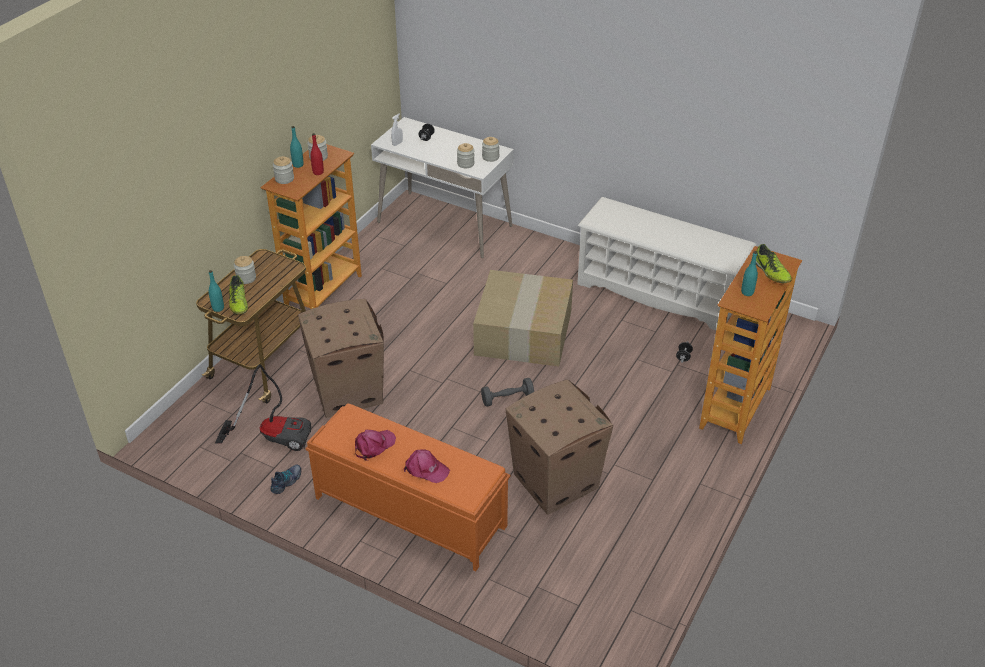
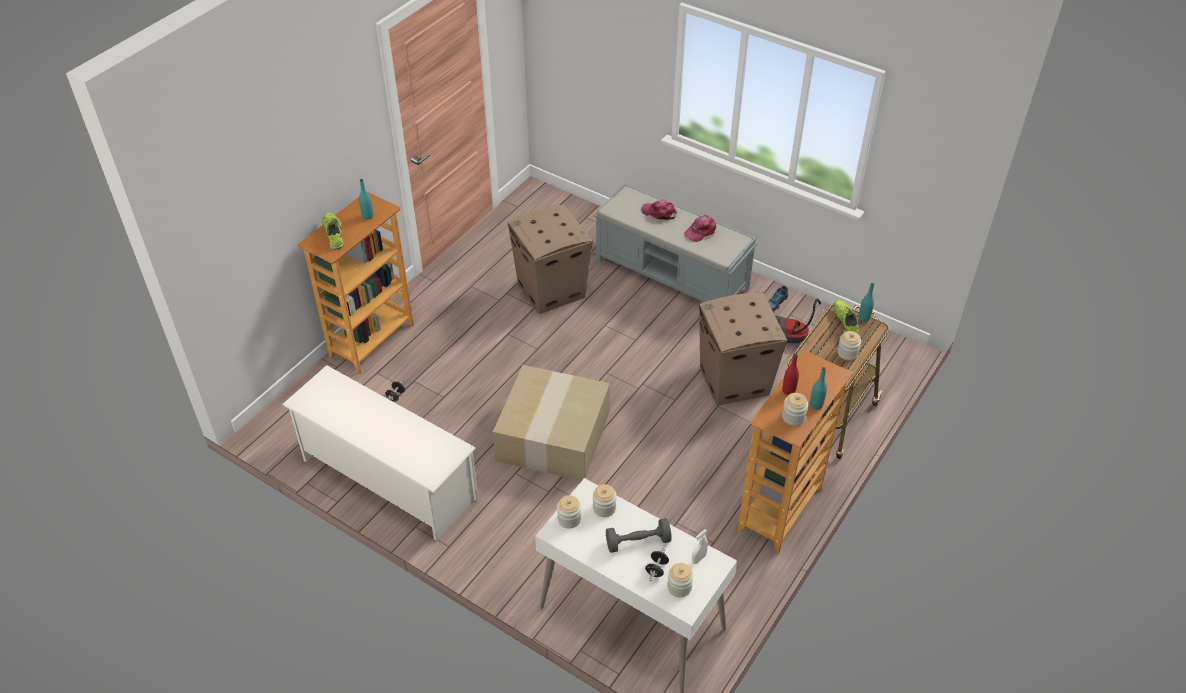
camera: 175 degrees left, 5 degrees up
(284, 179) = (827, 382): jar -> jar (679, 587)
(409, 511) = (672, 275): orange bench -> grey bench
(507, 399) = (581, 363): grey dumbbell -> grey dumbbell (638, 542)

